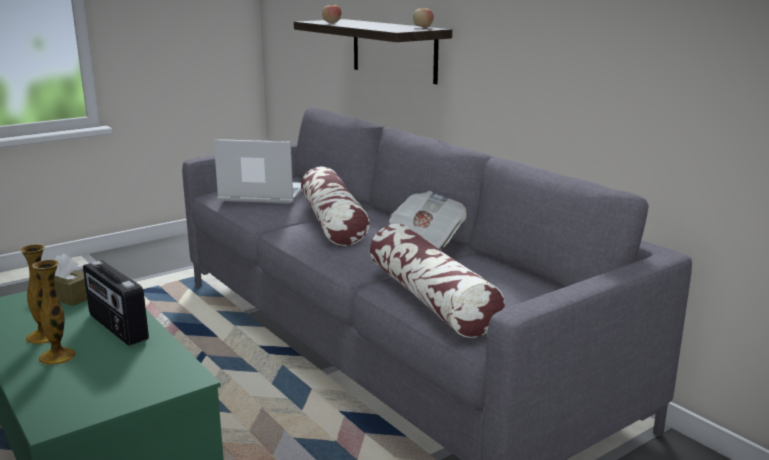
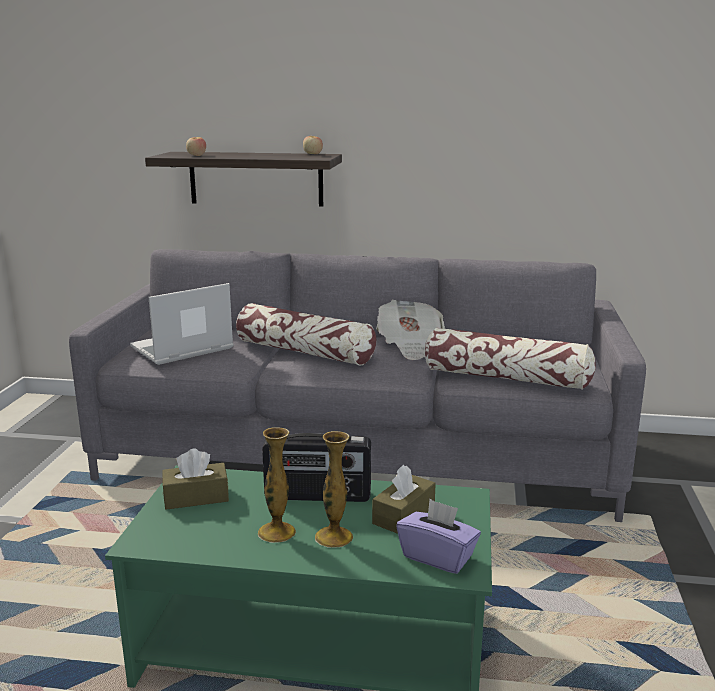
camera: 45 degrees left, 0 degrees up
(66, 403) = (438, 556): none -> purple tissue box
(123, 366) = (404, 515): none -> brown tissue box

